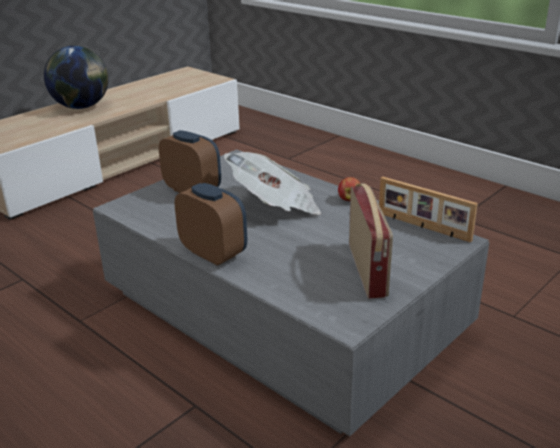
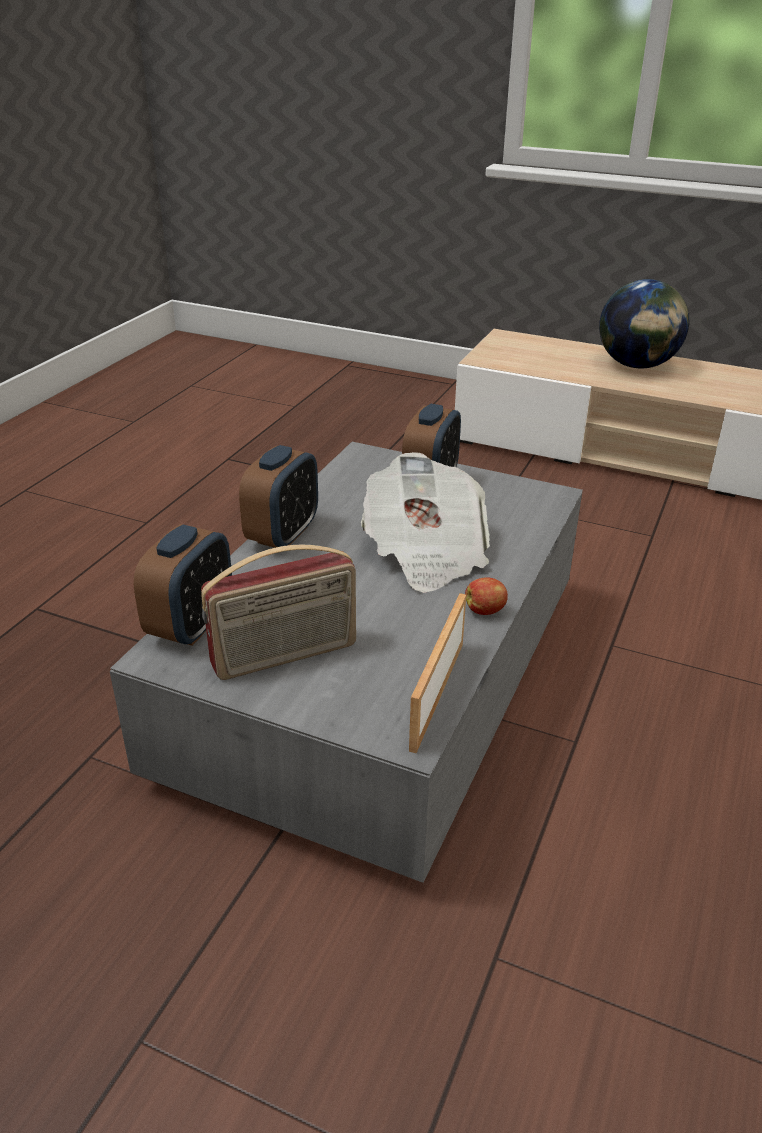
camera: 70 degrees right, 5 degrees up
(314, 305) = (191, 625): none -> alarm clock

